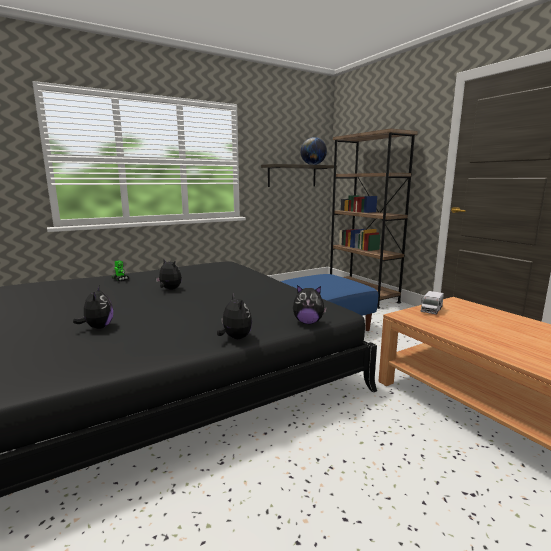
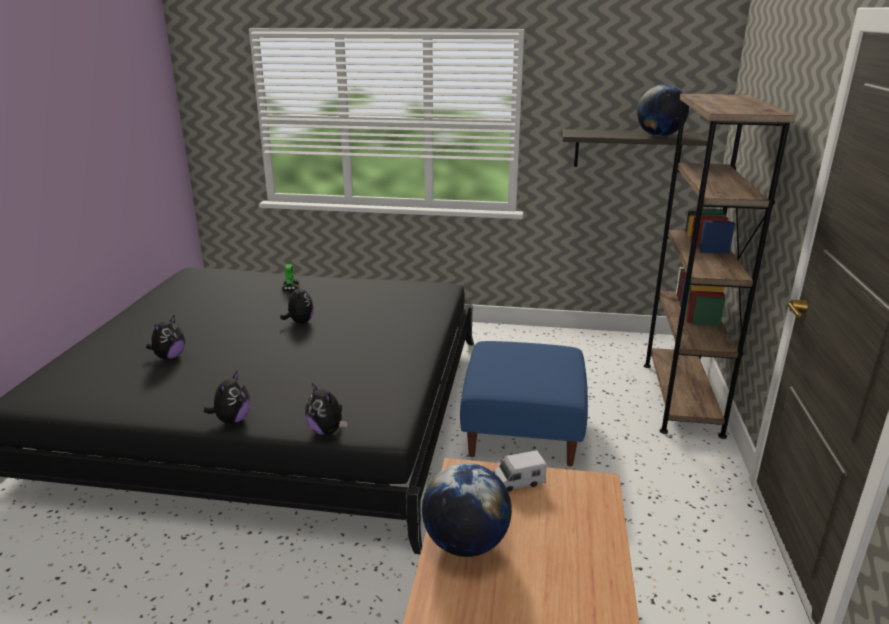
camera: 40 degrees right, 10 degrees up
(470, 335) = (466, 543): none -> globe

